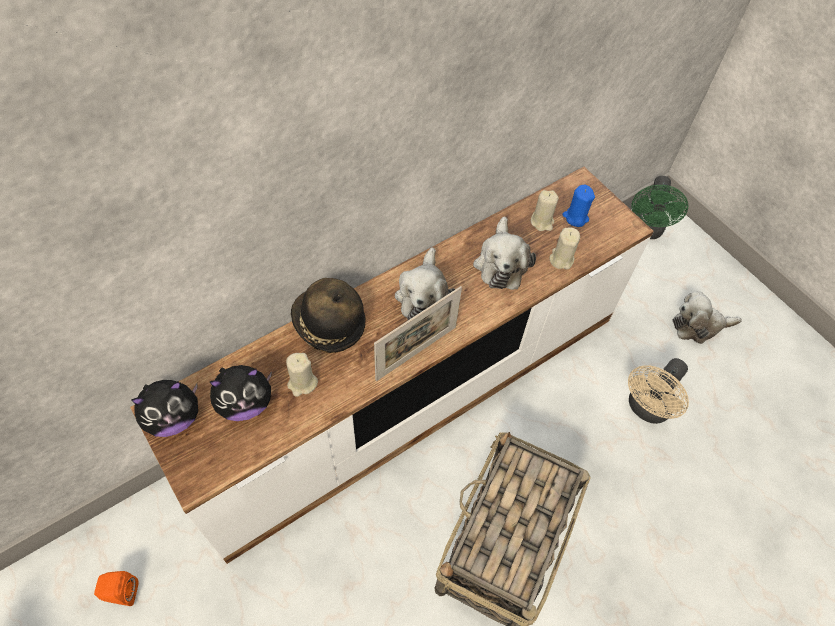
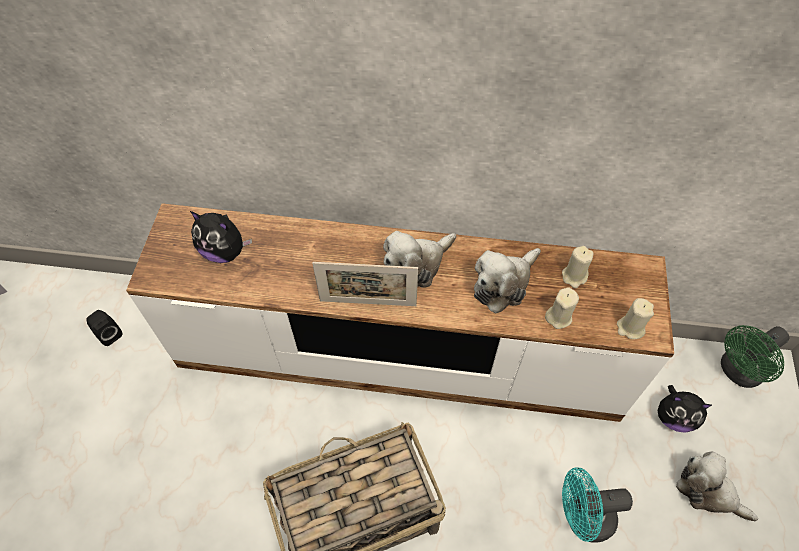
camera: 45 degrees right, 0 degrees up
(121, 593) = (109, 334): orange speaker -> black speaker
(174, 418) = (177, 229): plush toy -> plush toy (674, 417)
(302, 383) = (271, 265): beige candle -> beige candle (630, 328)
(328, 324) = (329, 238): hat -> none
(575, 217) = (609, 292): blue candle -> none
(646, 409) = (582, 518): beige fan -> turquoise fan

